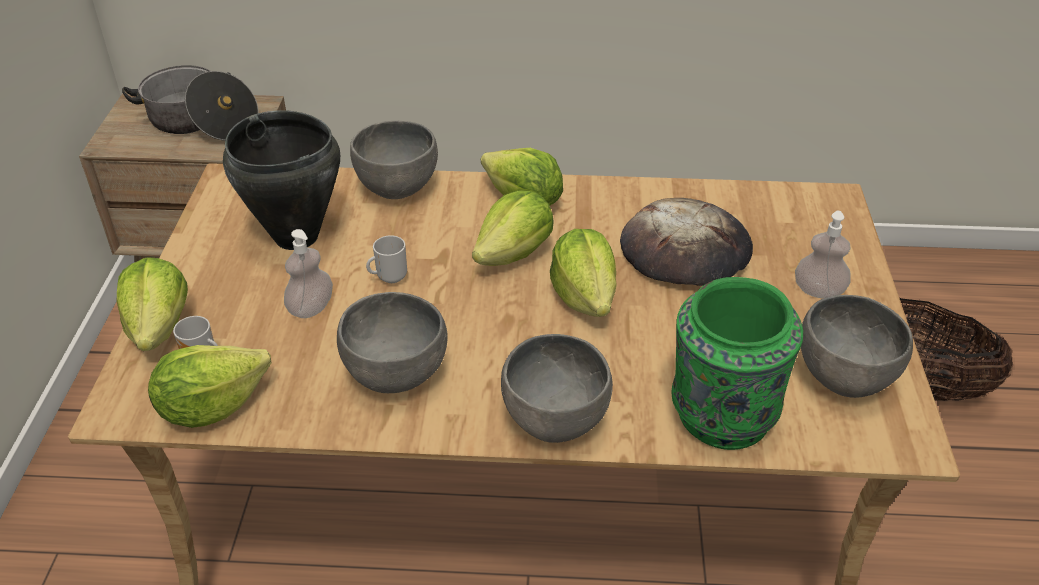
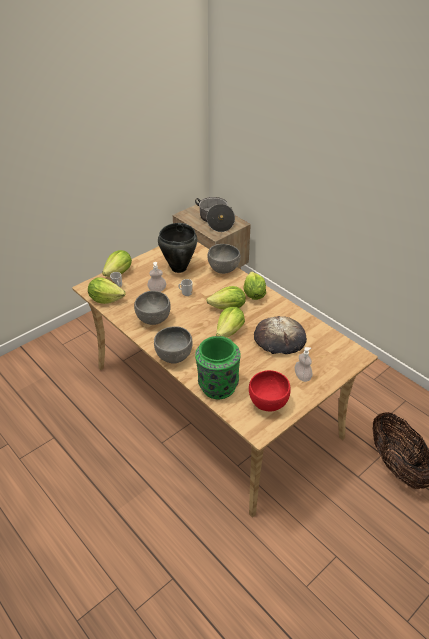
camera: 45 degrees right, 0 degrees up
(844, 379) = (268, 403): grey bowl -> red bowl

